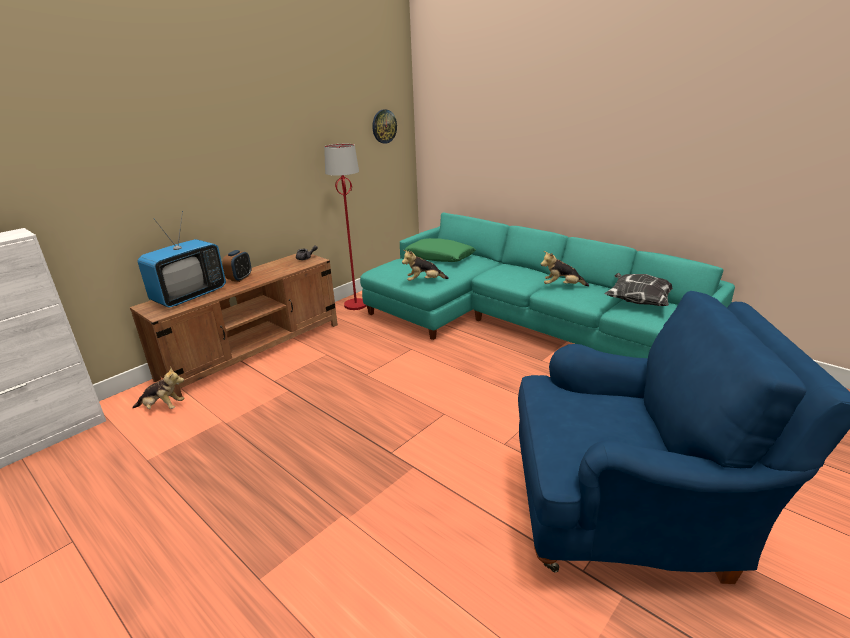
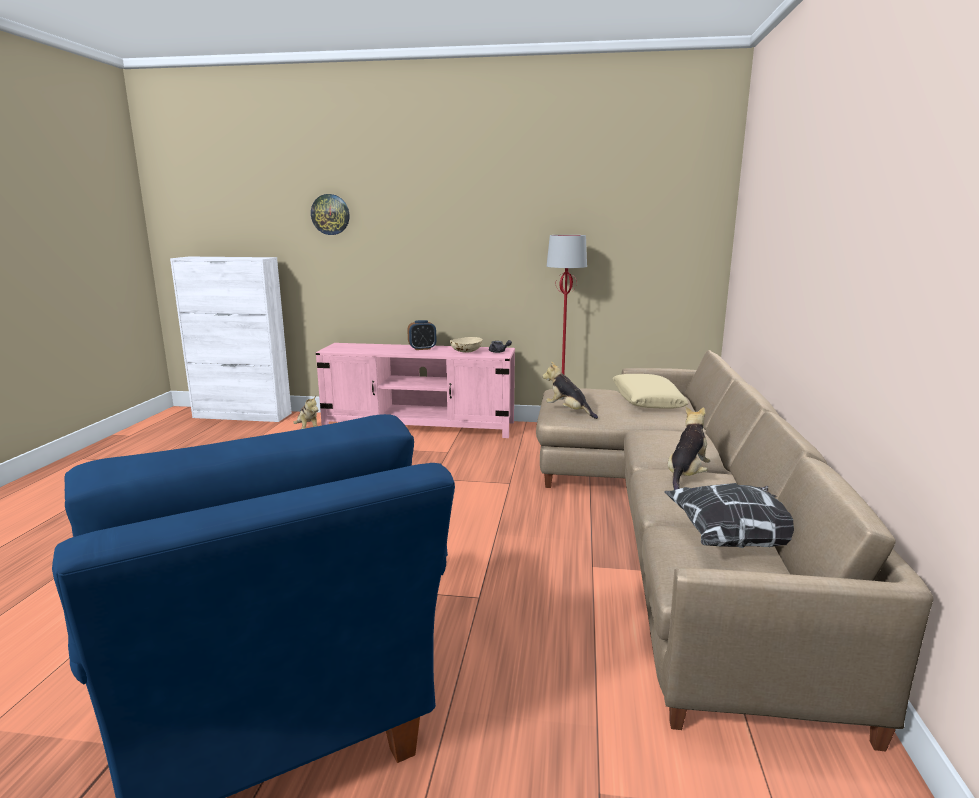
camera: 55 degrees right, 10 degrees down
(189, 296) = (370, 347): television -> none
(254, 350) = (420, 426): brown tv stand -> pink tv stand
(284, 267) = (466, 352): none -> beige bowl
(384, 126) = (671, 225): wall clock -> wall clock (330, 214)
(440, 257) = (646, 401): green pillow -> beige pillow
(516, 321) = (672, 521): turquoise sofa -> beige sofa
(562, 286) = (686, 476): plush toy -> plush toy turned 60 degrees clockwise

